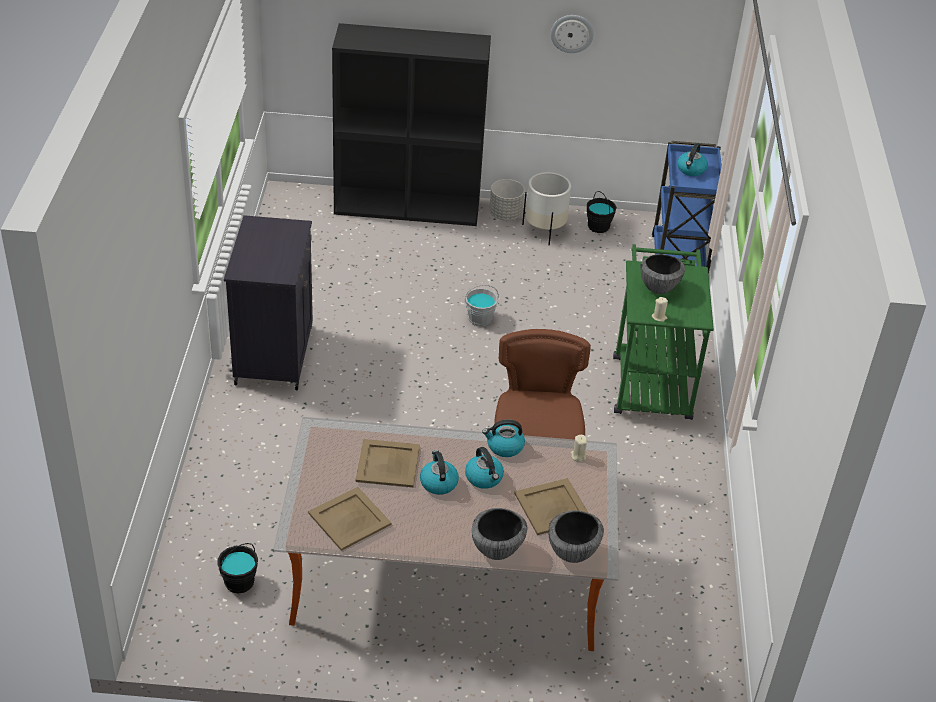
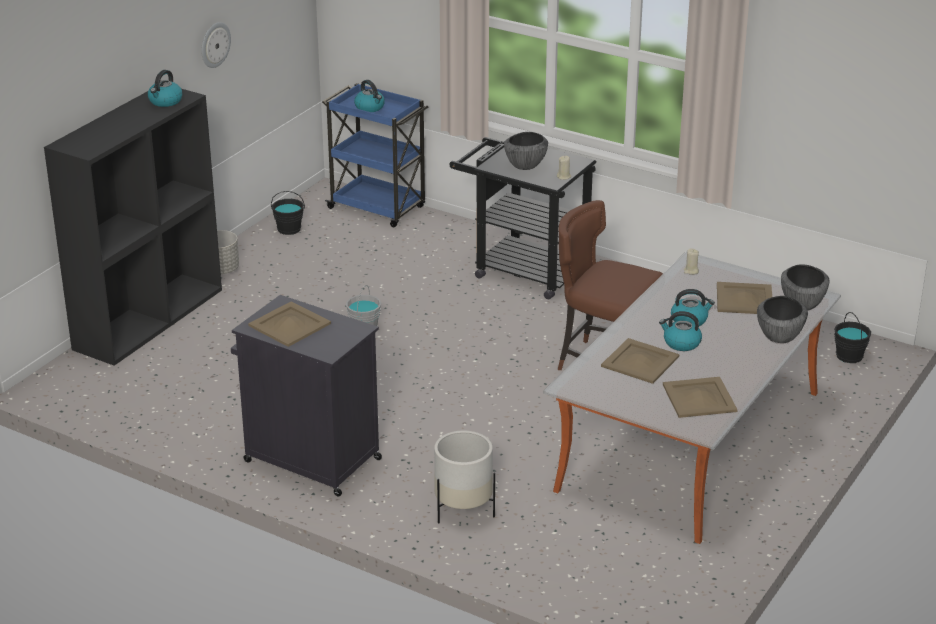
camera: 60 degrees left, 10 degrees down
(239, 582) = (627, 560): black bucket -> black bucket (849, 356)
(269, 239) = (289, 324): none -> beige tray
(504, 447) = (656, 300): kettle -> kettle (165, 101)
(544, 231) = (267, 257): white planter -> white planter (463, 510)
(651, 380) = (522, 270): green cart -> black cart

